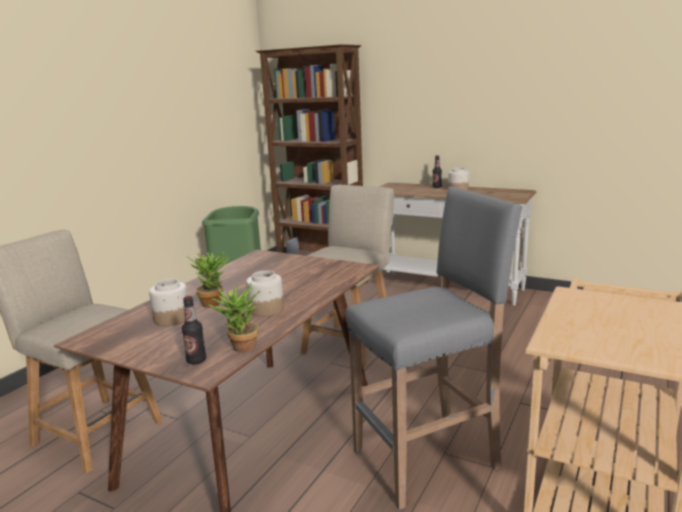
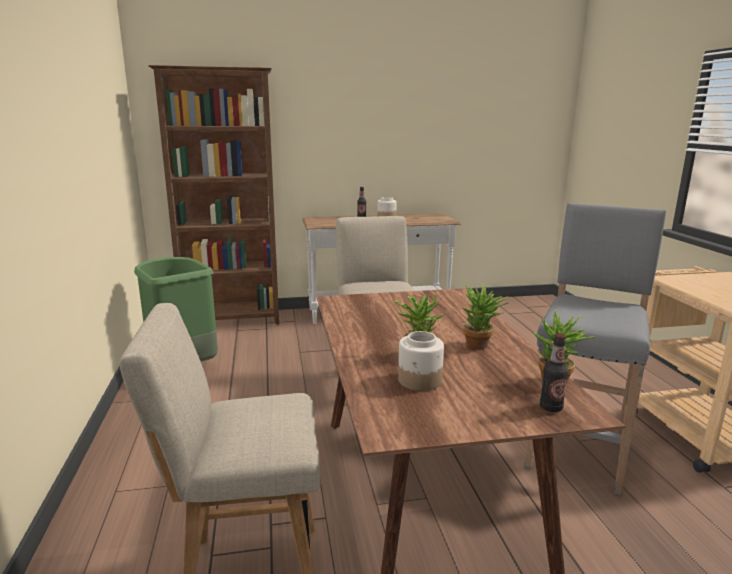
camera: 40 degrees left, 0 degrees up
(266, 309) = (481, 346): jar -> potted plant

